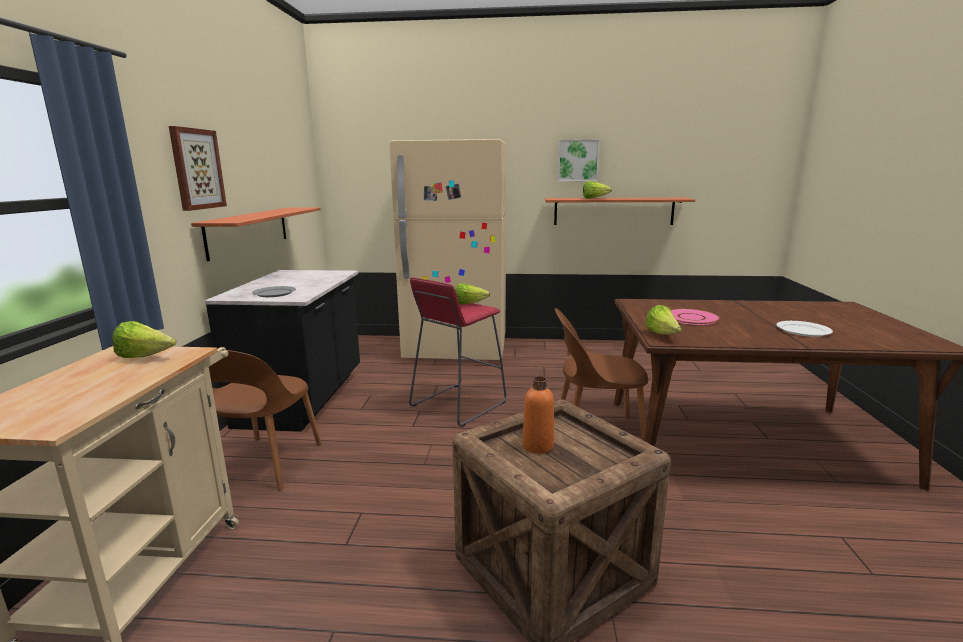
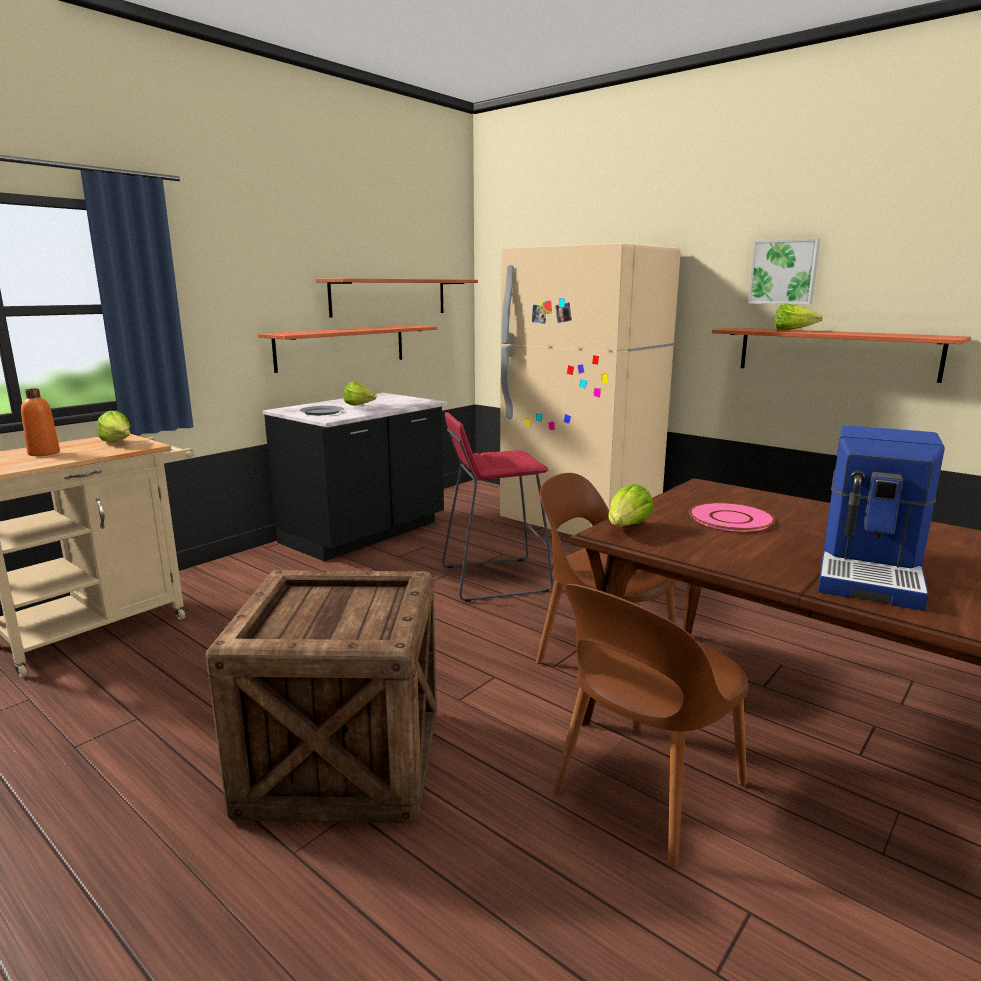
camera: 35 degrees right, 0 degrees up
(196, 169) = (273, 281): picture -> none
(265, 464) = (262, 579): brown chair -> brown chair (647, 791)
(273, 182) = (389, 297): none -> shelf
(469, 304) = (521, 456): lettuce -> lettuce (360, 406)
(538, 446) = (324, 604): orange bottle -> orange bottle (44, 453)
(803, 330) = (871, 572): white plate -> coffee machine

